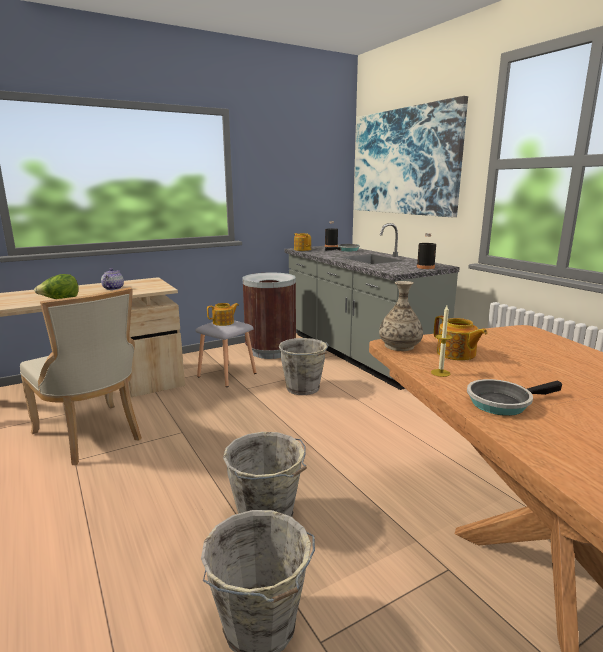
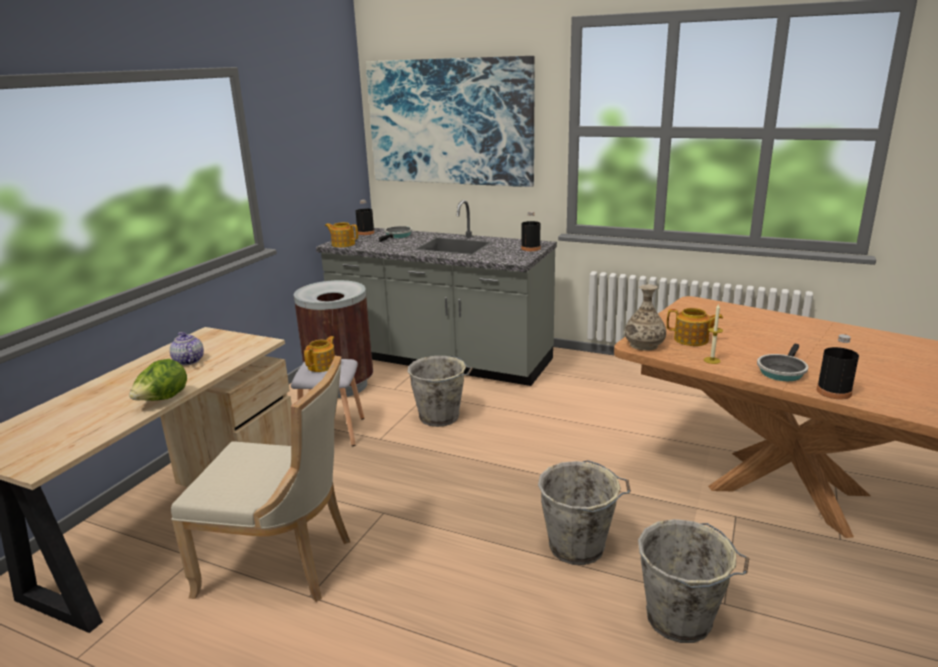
camera: 35 degrees left, 5 degrees up
(530, 440) = (833, 392): none -> black bottle

